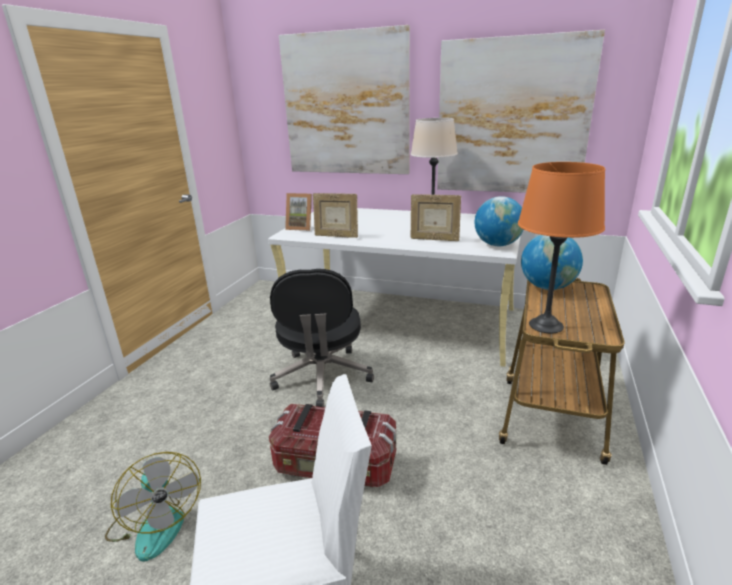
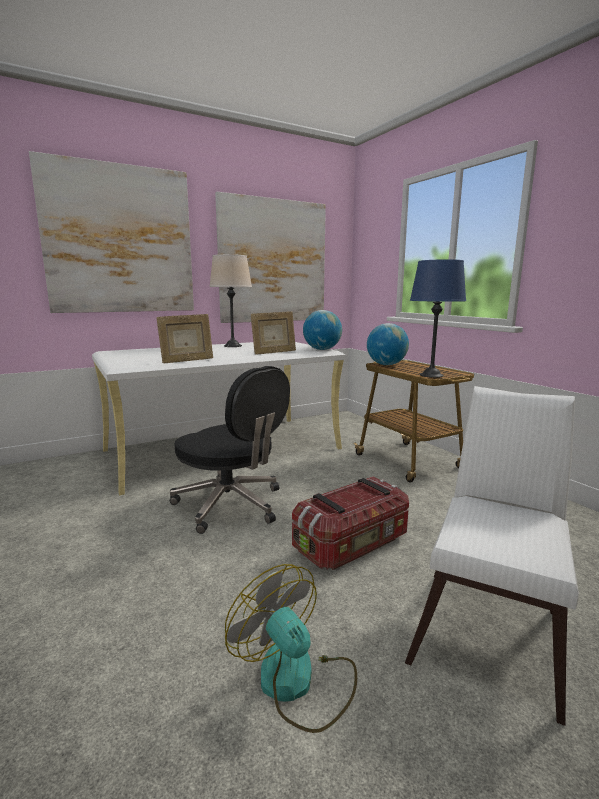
camera: 50 degrees left, 10 degrees down
(156, 523) = (297, 682): fan -> fan turned 135 degrees counterclockwise
(301, 227) = (128, 362): picture frame -> none
(546, 325) = (431, 375): orange table lamp -> blue table lamp

